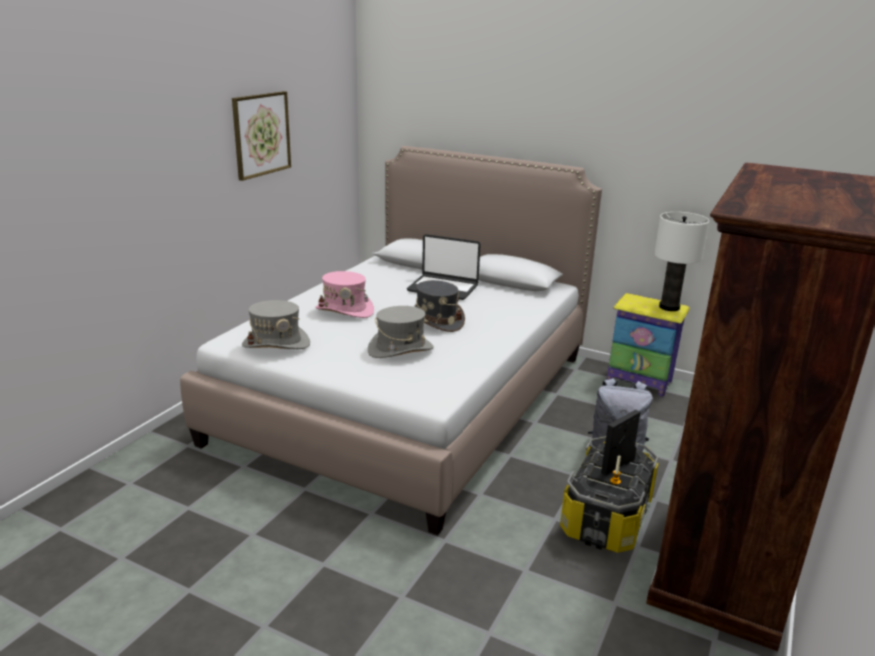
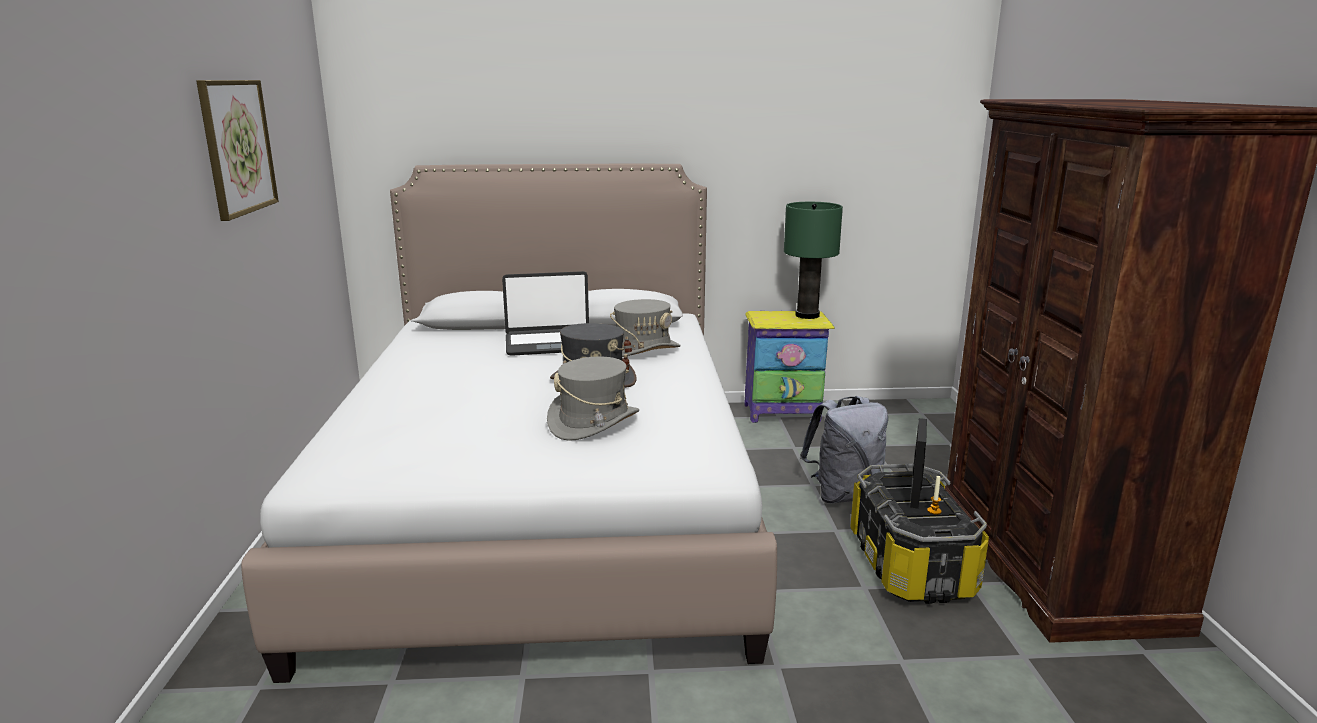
camera: 30 degrees left, 5 degrees down
(276, 344) = (406, 460): grey hat -> grey hat (642, 350)
(345, 310) = (454, 395): pink hat -> none
(669, 307) = (807, 315): white table lamp -> green table lamp

